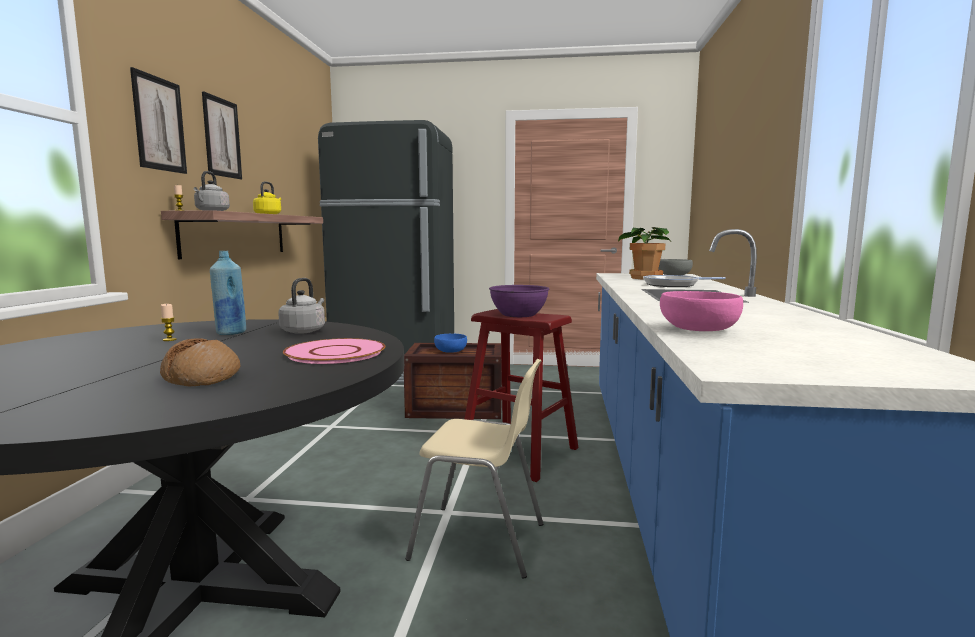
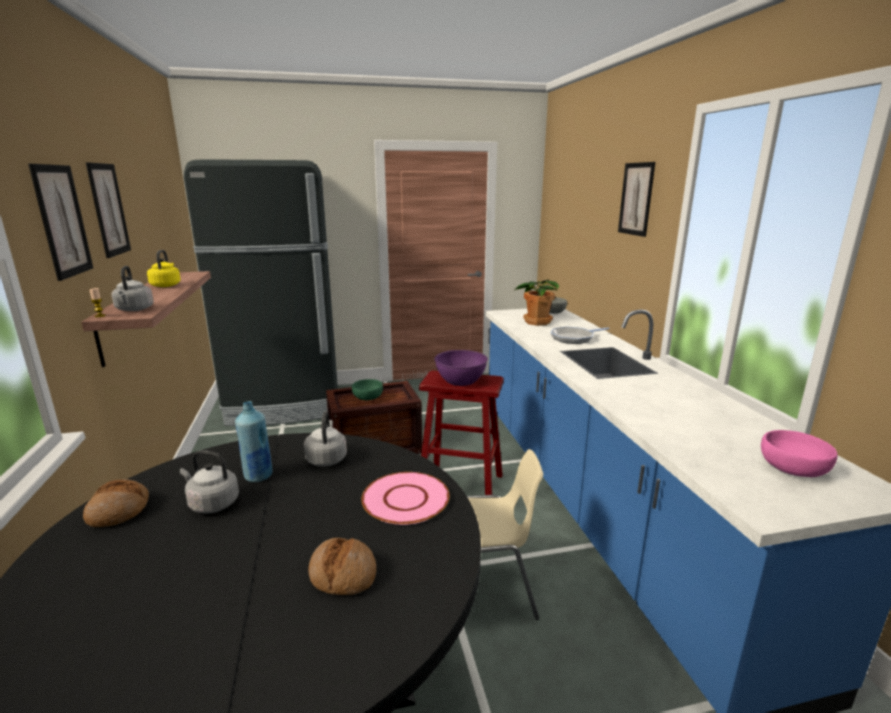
camera: 20 degrees left, 10 degrees up
(98, 336) = (119, 511): none -> bread
(169, 340) = (212, 503): candle -> grey kettle
(450, 351) = (367, 397): blue bowl -> green bowl
(699, 330) = (680, 440): pink bowl -> pink bowl (793, 469)
(764, 123) = (636, 199): none -> picture

